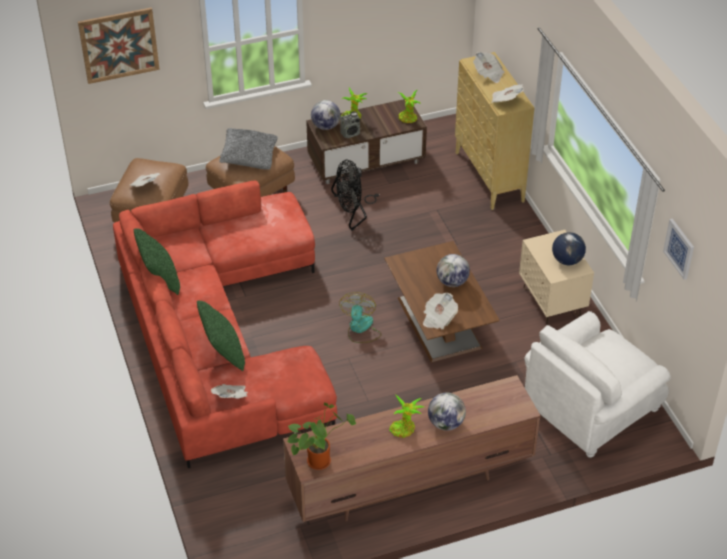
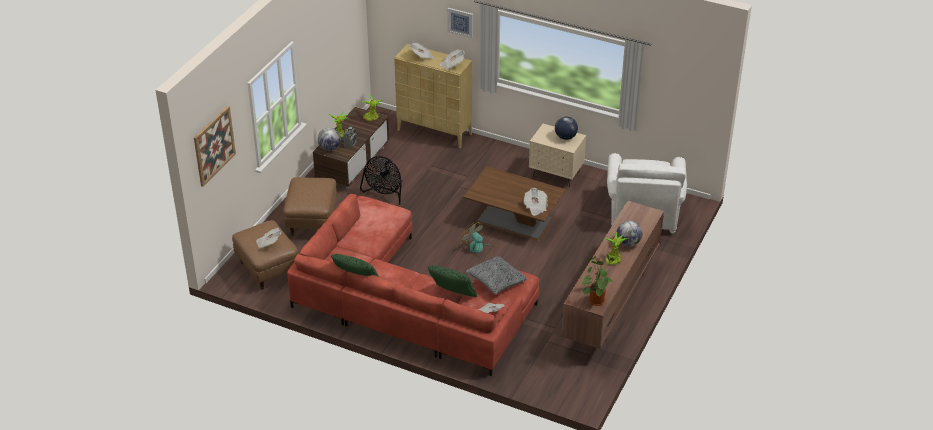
camera: 45 degrees left, 5 degrees down
(249, 156) = (307, 190): grey pillow -> grey pillow (496, 281)
(452, 282) = (516, 186): globe -> none
(679, 248) = (667, 76): picture -> picture (460, 22)

